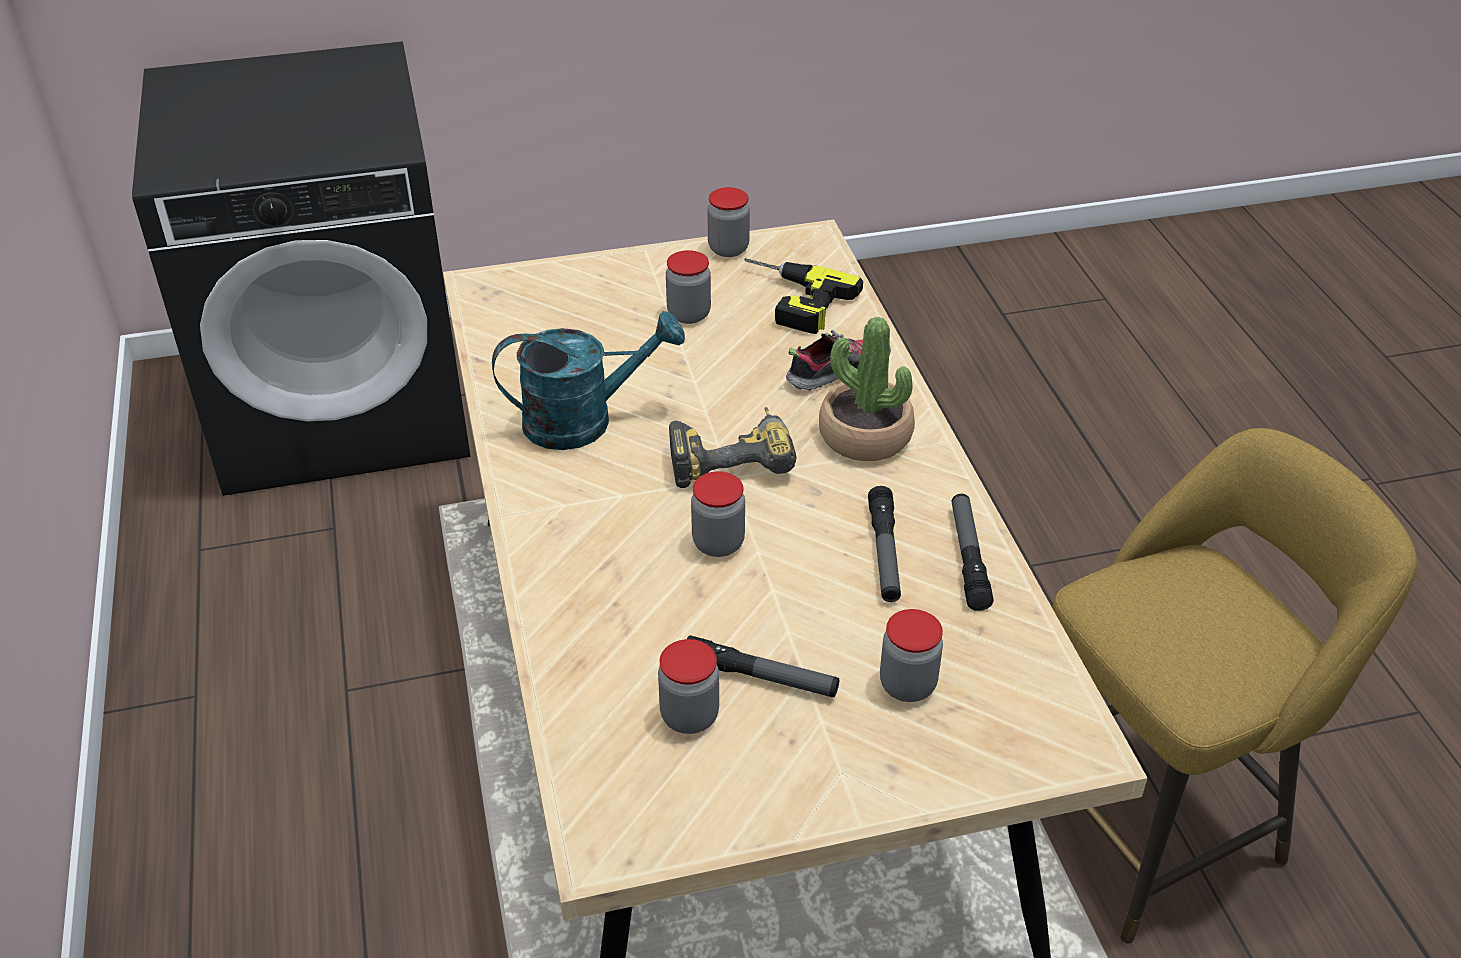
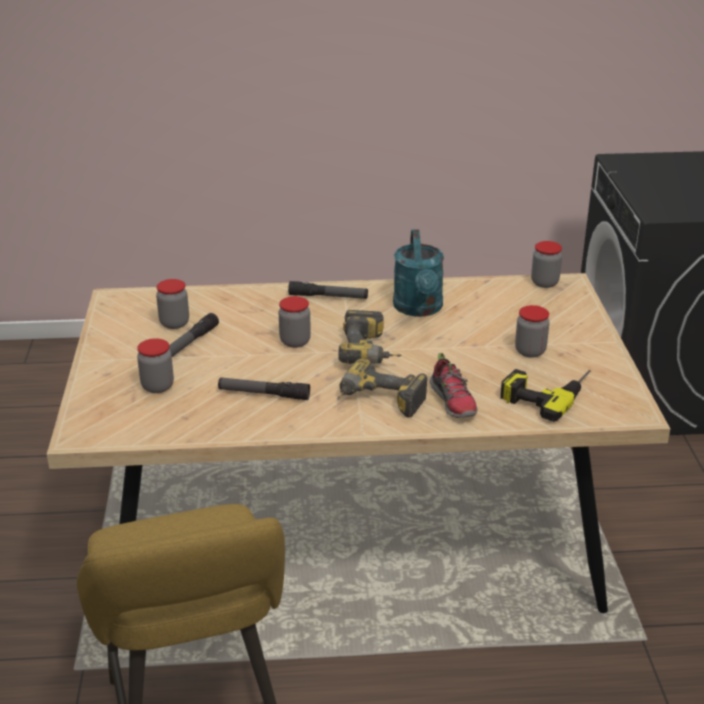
camera: 100 degrees right, 10 degrees down
(728, 248) = (618, 374): jar -> jar (544, 283)
(865, 436) = (378, 403): potted plant -> power drill
(968, 558) = (246, 423): flashlight -> flashlight (328, 297)

